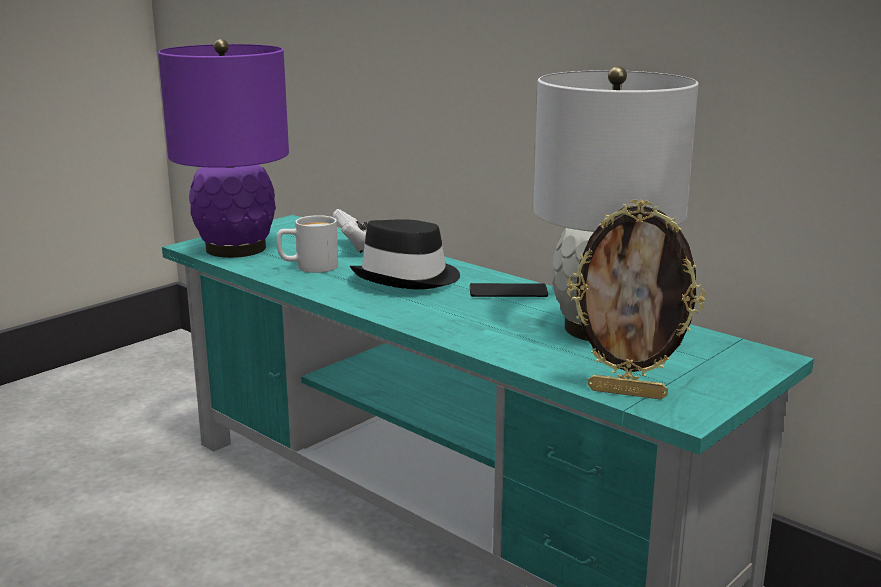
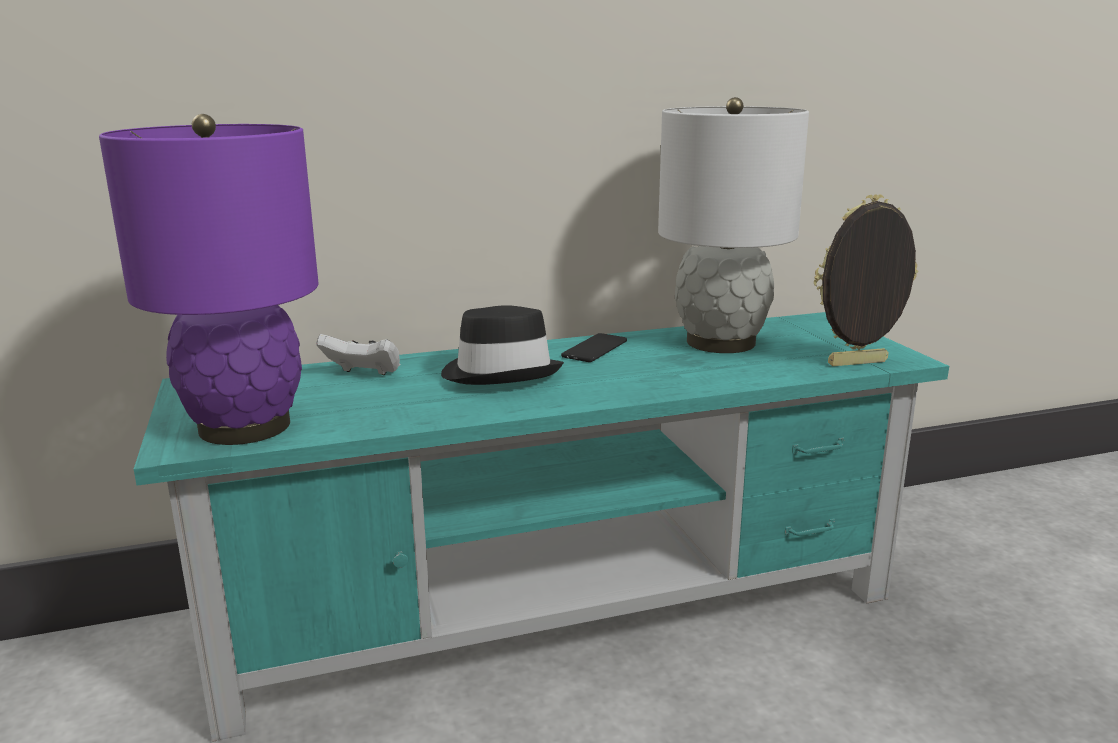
camera: 60 degrees left, 0 degrees up
(308, 267) = (391, 404): white mug -> none
(627, 392) = (858, 364): picture frame -> picture frame turned 150 degrees counterclockwise

